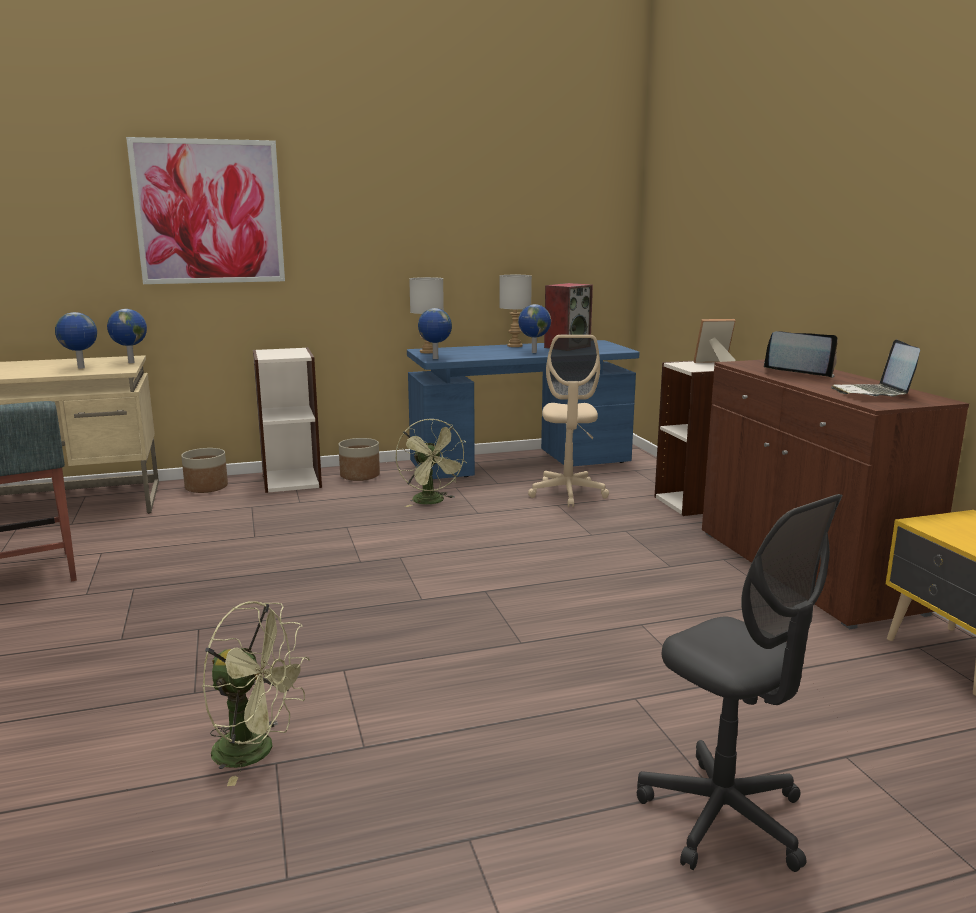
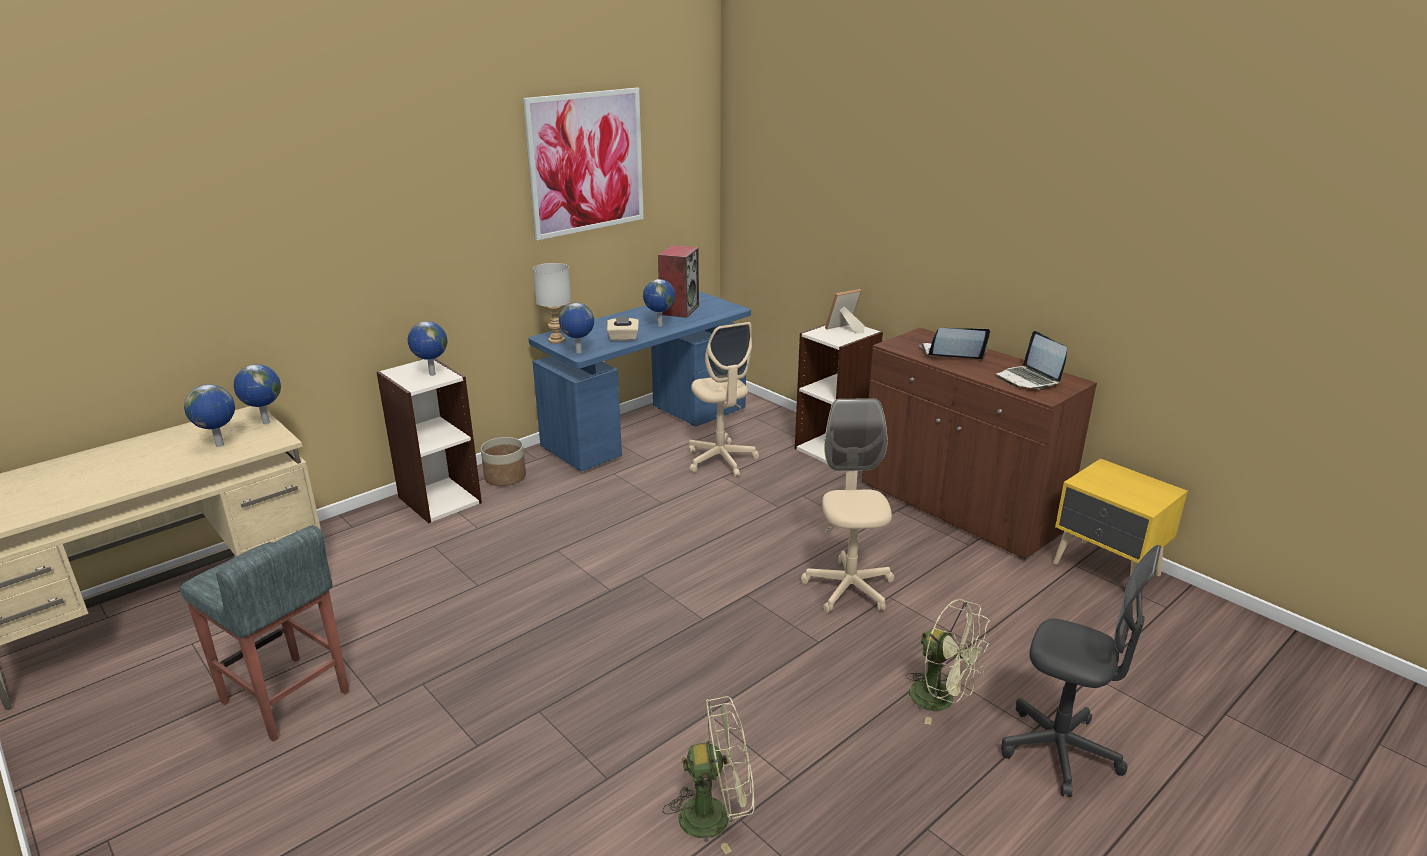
camera: 25 degrees left, 10 degrees up
(206, 487) = (354, 530): planter -> none
(209, 212) = (312, 230): picture -> picture (586, 162)
(290, 354) = (432, 374): none -> globe
(432, 502) = (609, 498): green fan -> green fan (941, 700)
(488, 355) = (623, 338): none -> beige tissue box
(514, 346) = (628, 315): grey table lamp -> none
(600, 608) = (848, 588): none -> beige office chair

